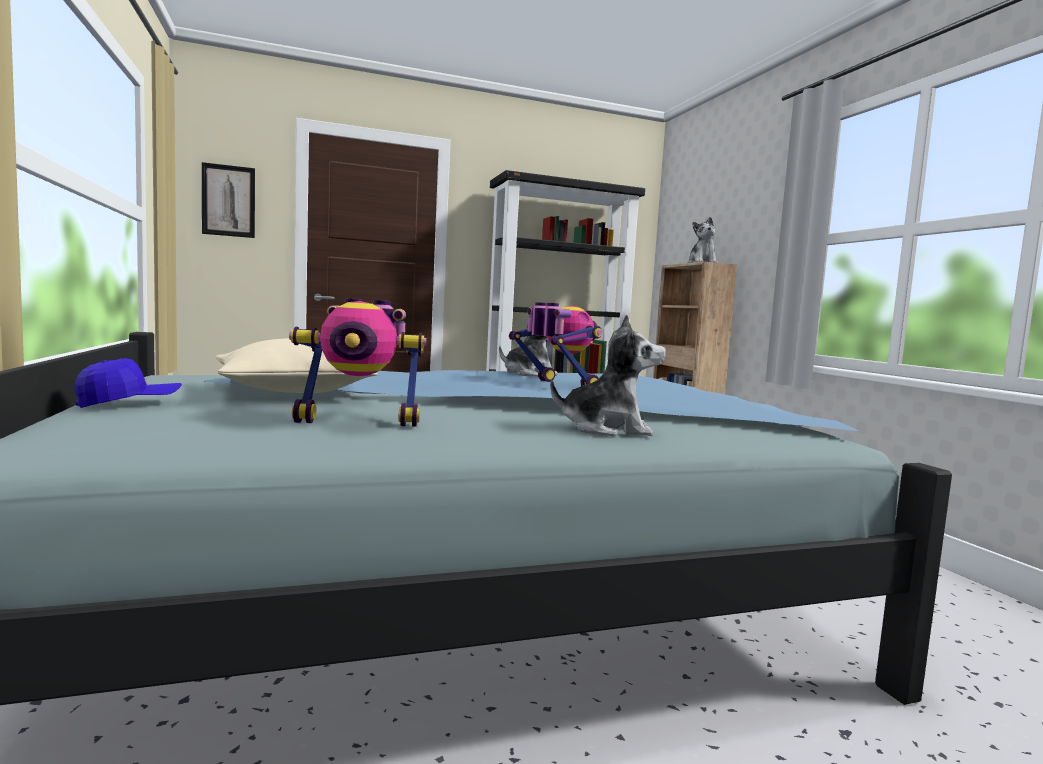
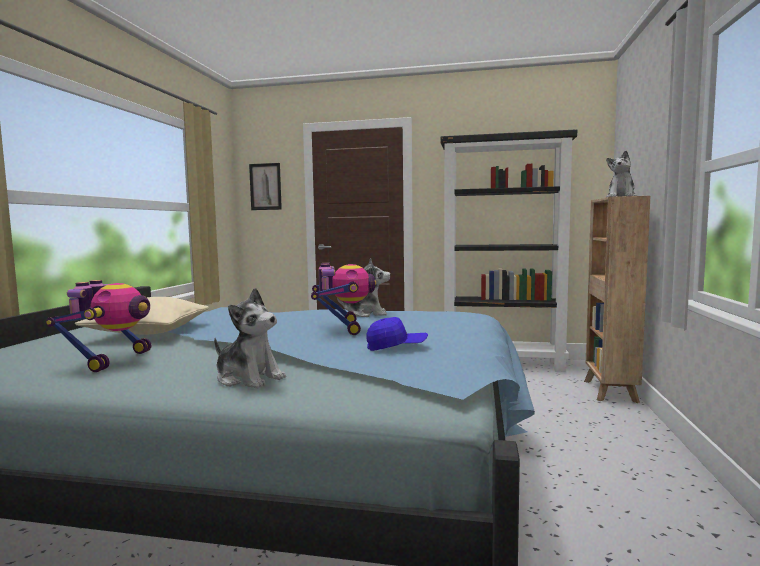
camera: 30 degrees right, 0 degrees up
(129, 404) = (48, 340): blue cap -> blue cap (396, 347)
(360, 421) = (112, 360): toy robot -> toy robot turned 105 degrees counterclockwise

